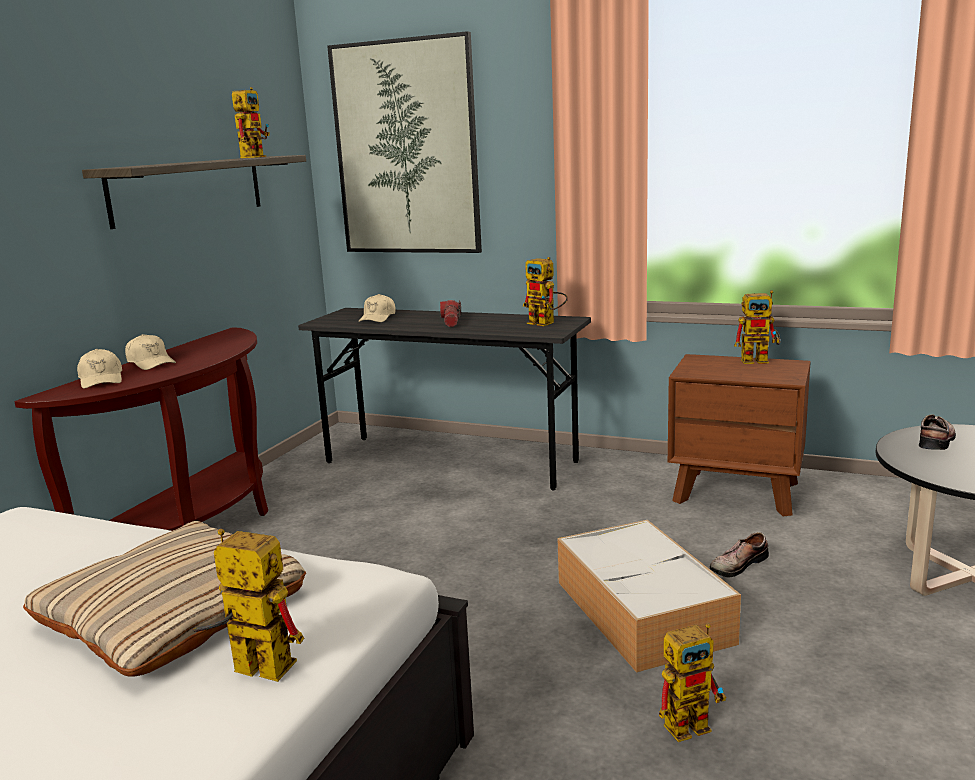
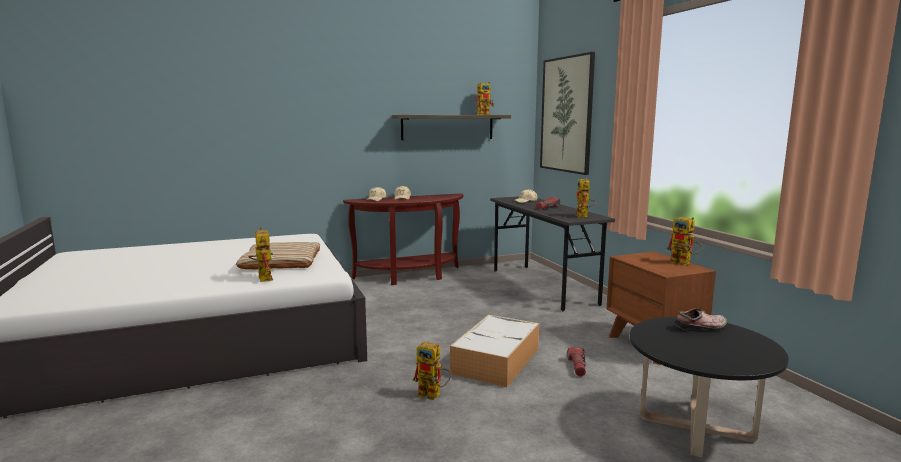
camera: 45 degrees right, 5 degrees down
(736, 564) = (577, 367): shoe -> flashlight

